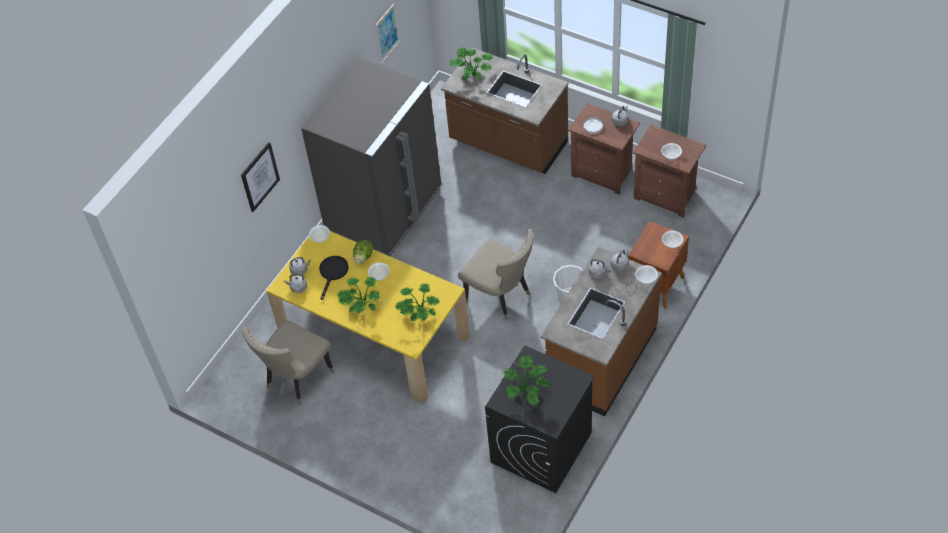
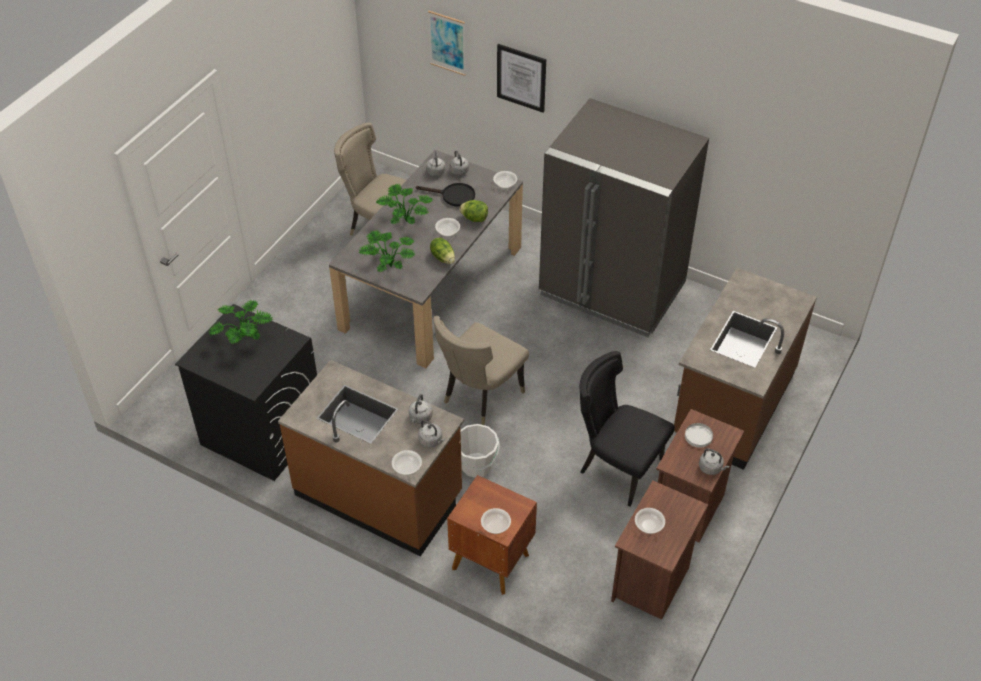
camera: 85 degrees right, 5 degrees down
(374, 336) = (432, 287): yellow dining table -> grey dining table
(387, 33) = (773, 172): picture -> picture (447, 43)
(411, 276) = (443, 257): none -> lettuce
(472, 74) = (765, 297): potted plant -> none
(568, 211) = (617, 467): none -> black chair

